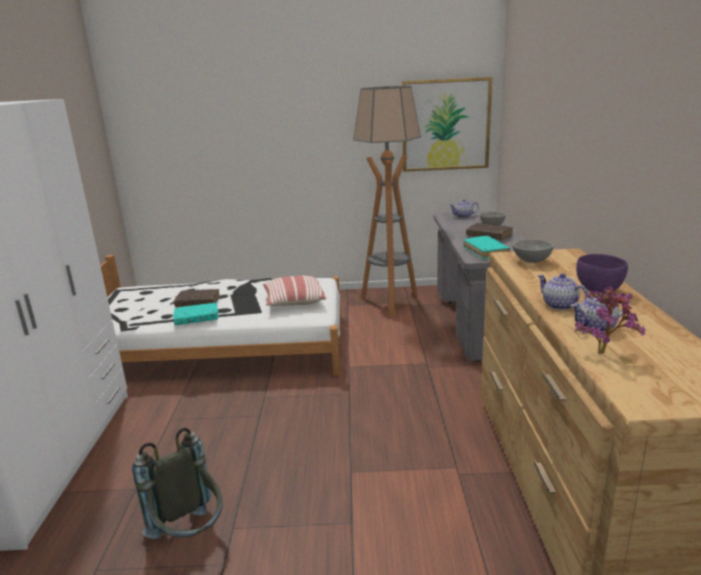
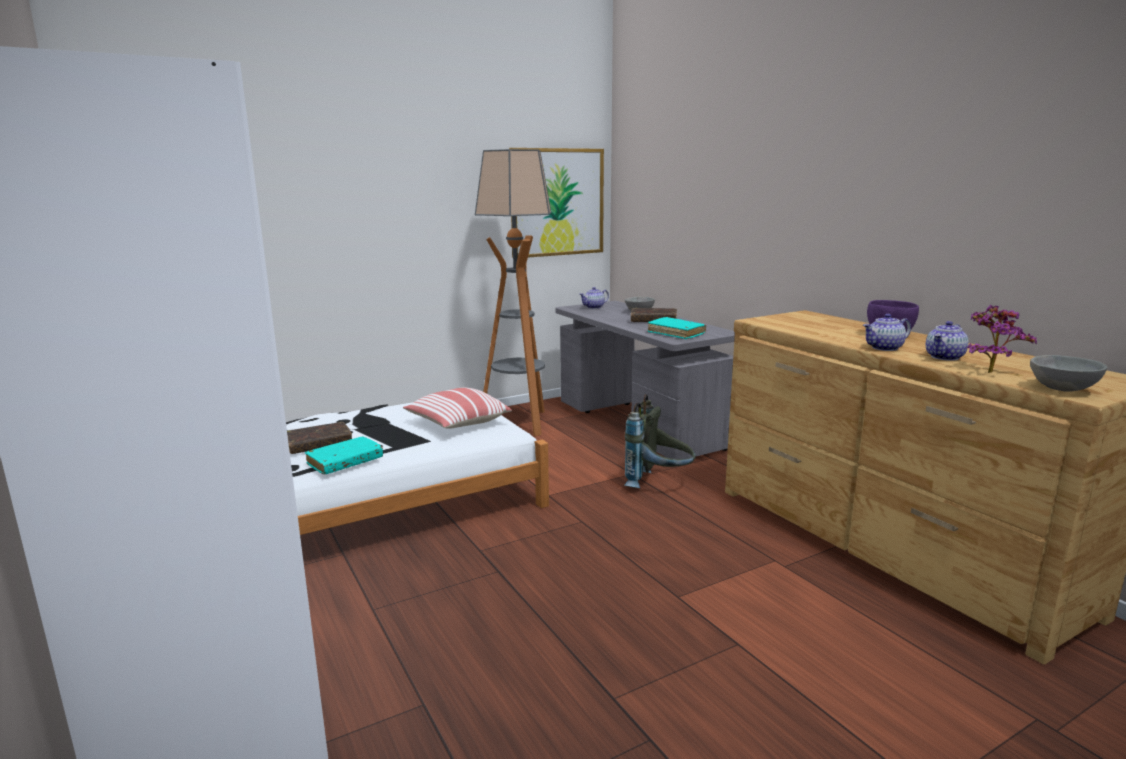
camera: 30 degrees left, 5 degrees down
(191, 536) = (571, 727): grey backpack -> grey backpack (658, 484)
(531, 261) = (788, 322): grey bowl -> grey bowl (1063, 390)
(559, 305) = (884, 348): teapot -> teapot turned 45 degrees counterclockwise

